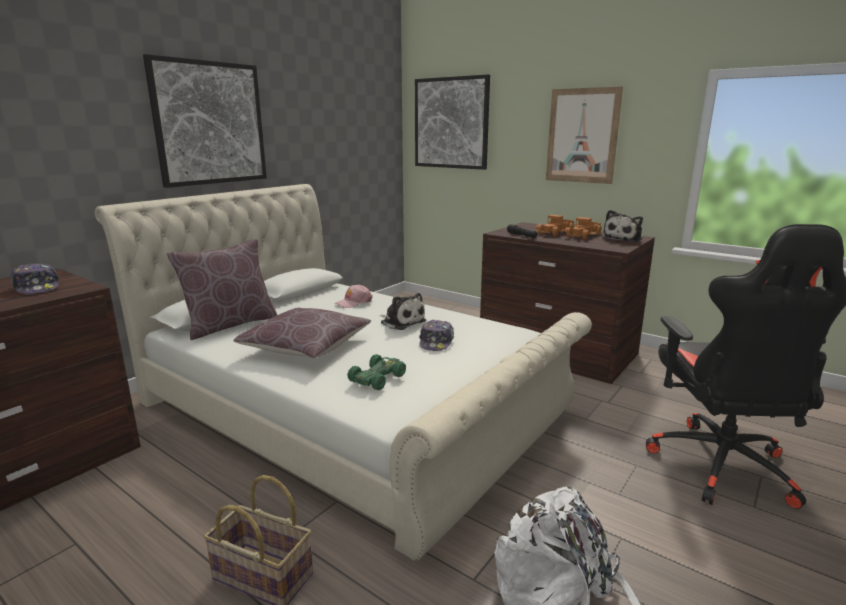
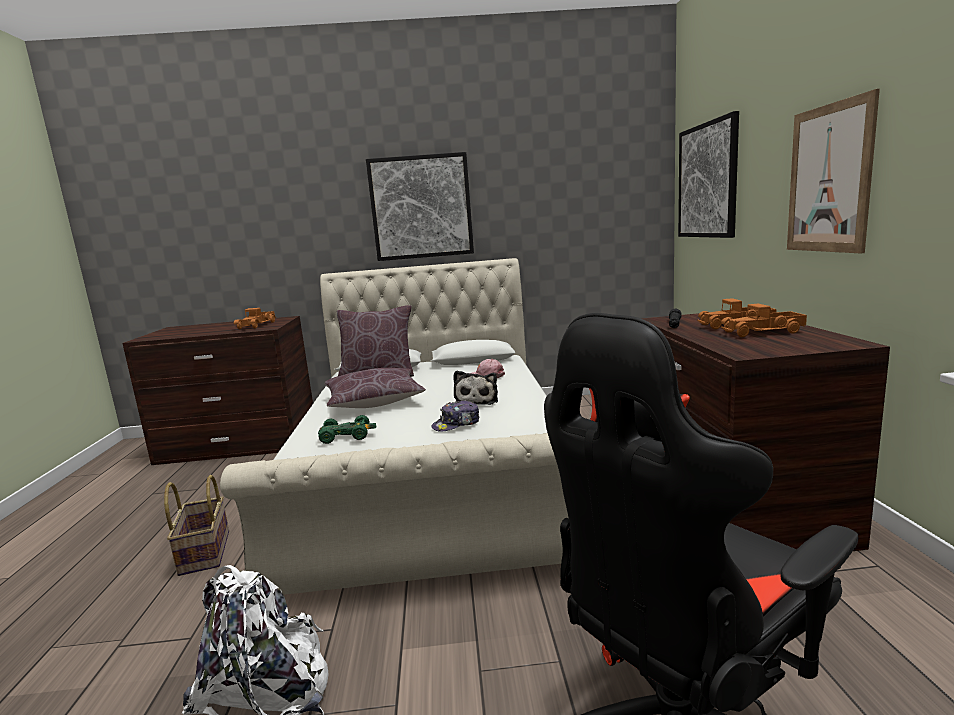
camera: 50 degrees right, 5 degrees down
(37, 288) = (257, 325): cap -> toy truck
(623, 239) = (812, 342): plush toy -> none

